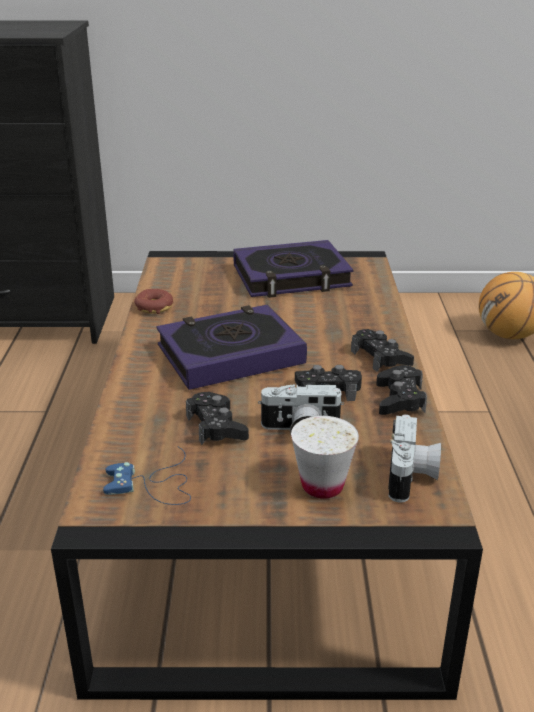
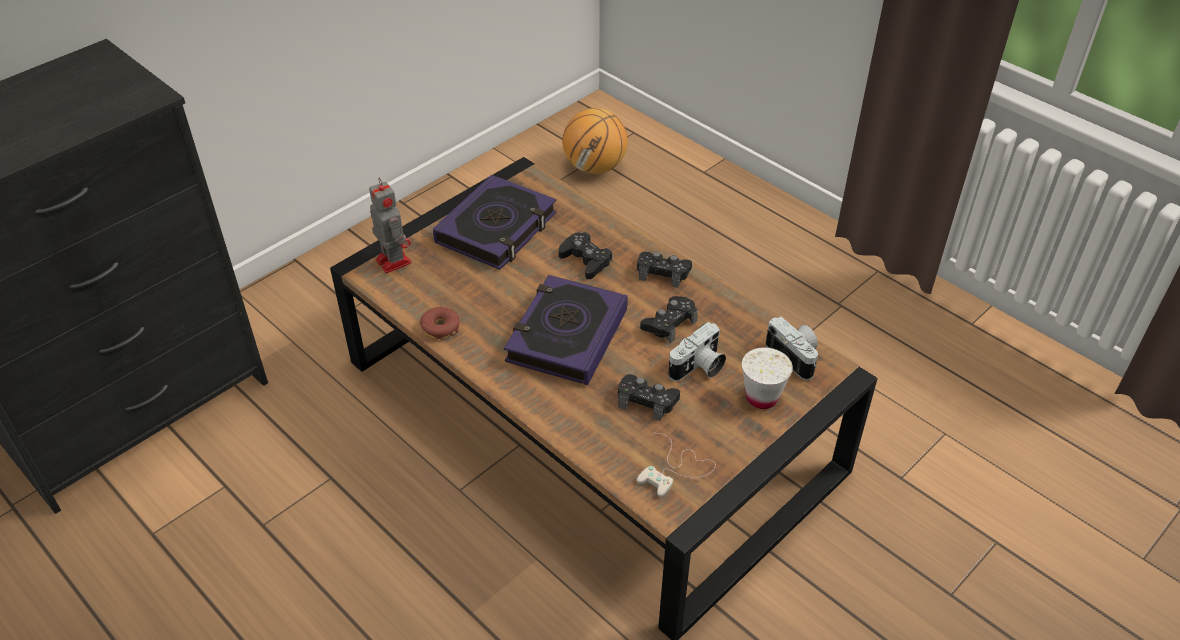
camera: 45 degrees left, 15 degrees up
(153, 485) = (675, 469): blue game controller -> white game controller
(191, 263) = (392, 260): none -> toy robot
(400, 399) = (718, 301): black game controller -> black game controller (586, 260)

